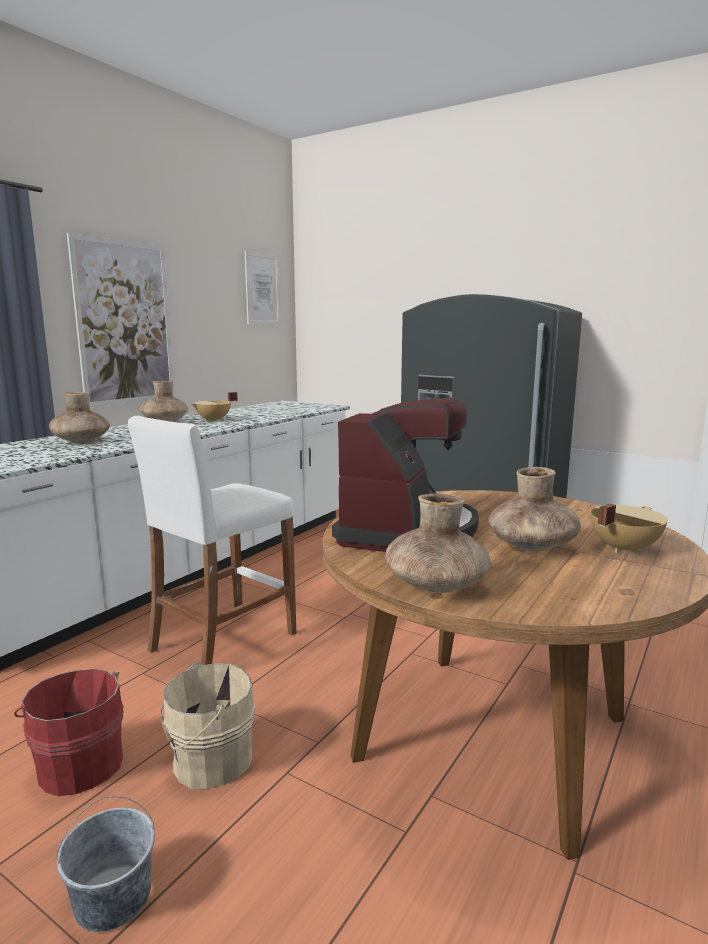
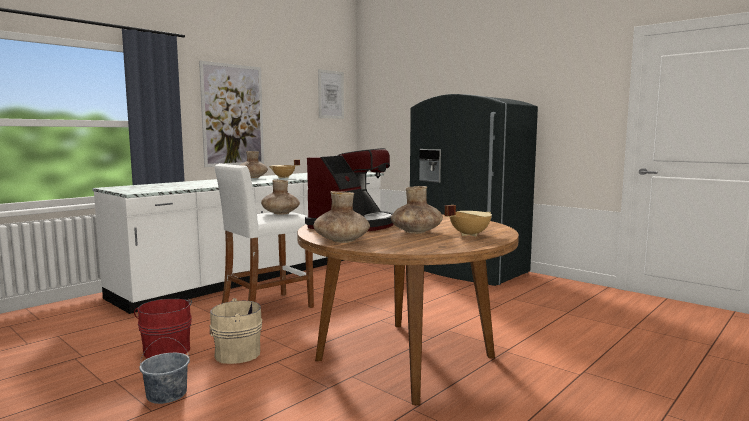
camera: 10 degrees right, 5 degrees down
(81, 441) = (195, 183): brown vase -> brown vase (281, 213)

